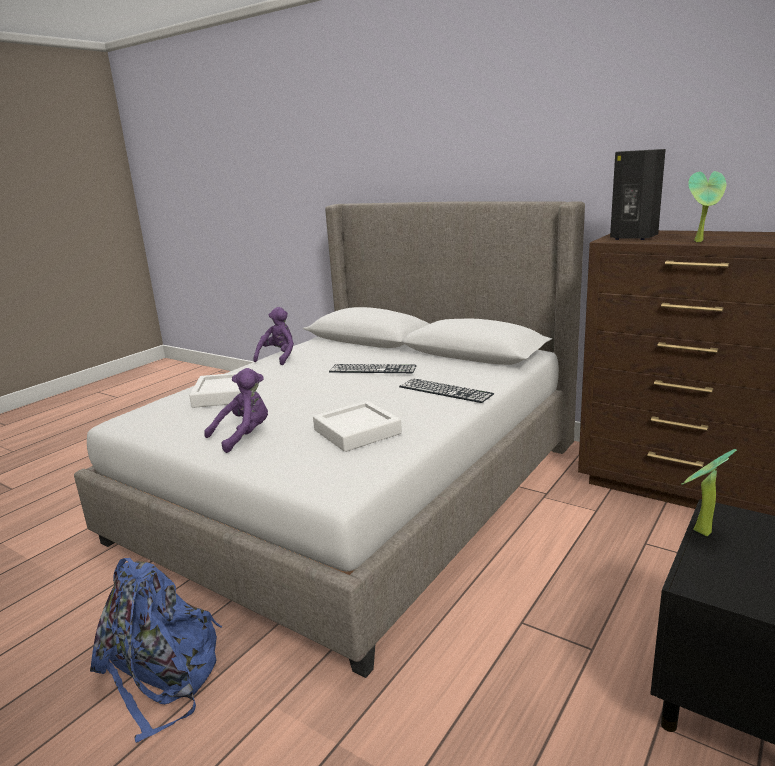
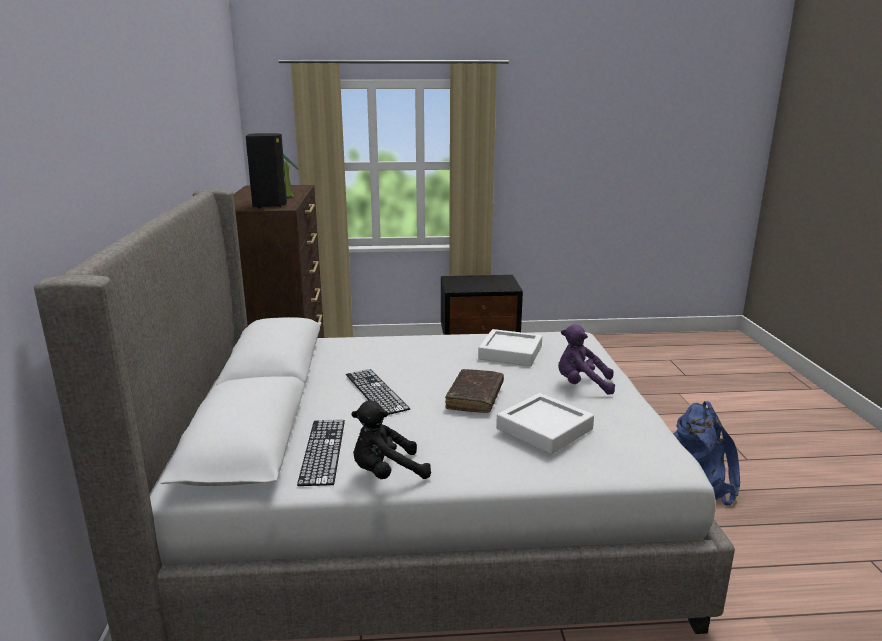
camera: 130 degrees left, 0 degrees up
(278, 357) = (386, 473): purple plush toy -> black plush toy
(304, 391) = (475, 398): none -> brown book
(445, 390) = (397, 349): keyboard -> keyboard (323, 451)
(699, 533) = (475, 290): potted plant -> none

